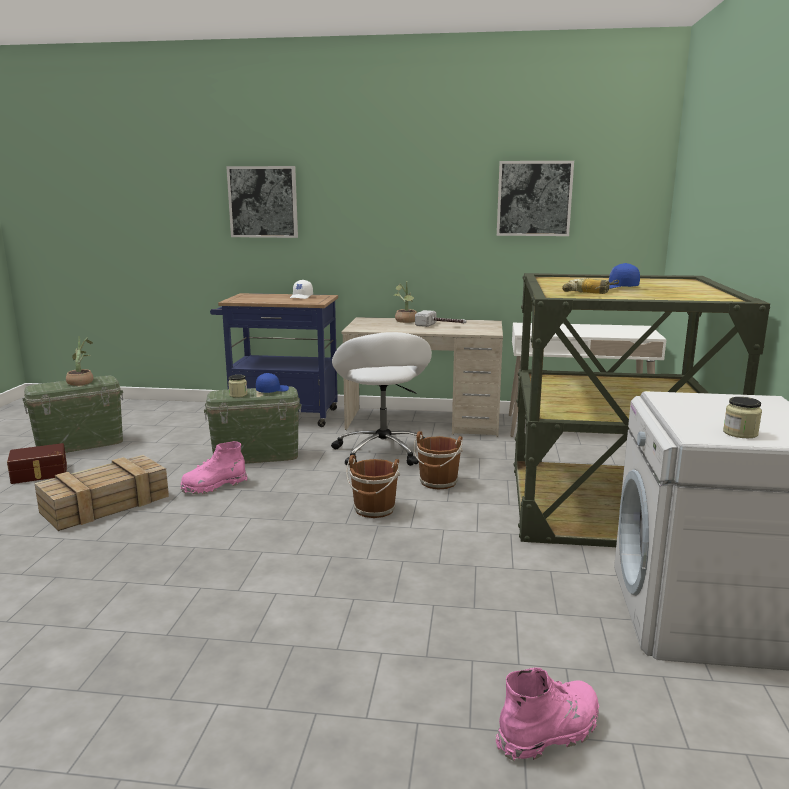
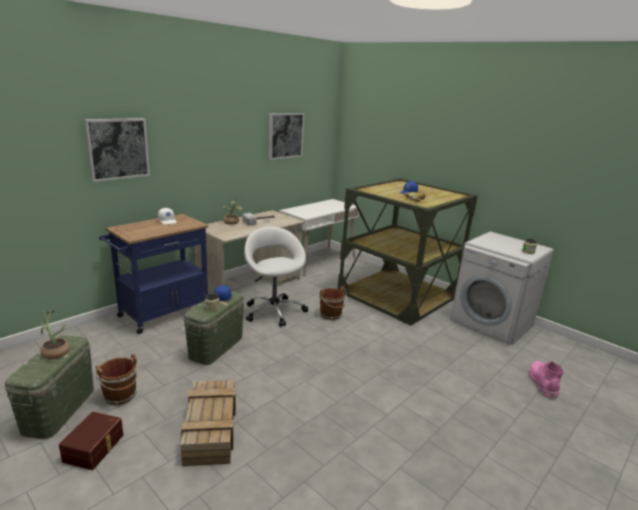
camera: 55 degrees left, 5 degrees up
(214, 486) = (242, 377): pink boot -> none
(374, 510) = (341, 343): brown bucket -> brown bucket (121, 396)
(382, 453) = (274, 311): white office chair -> white office chair turned 150 degrees counterclockwise

